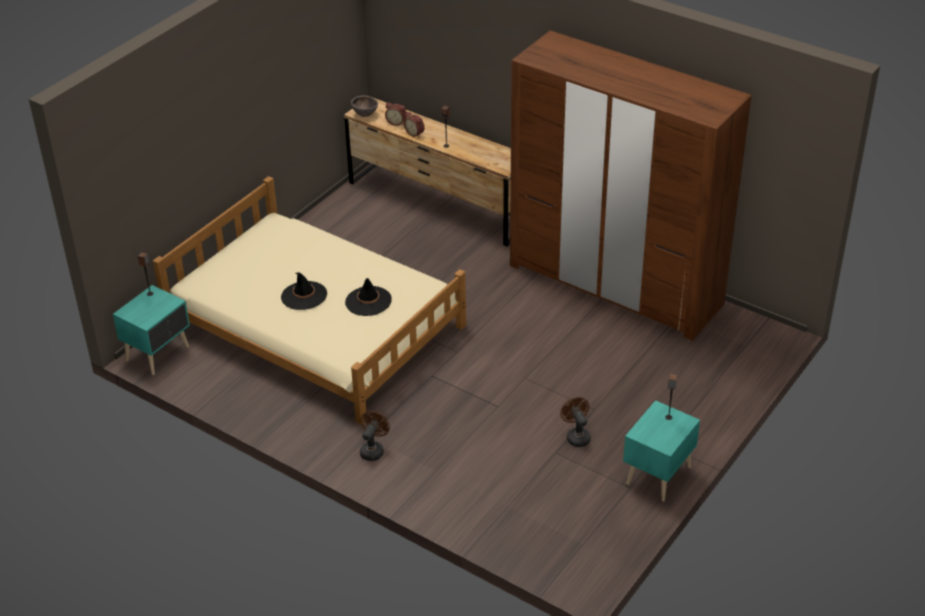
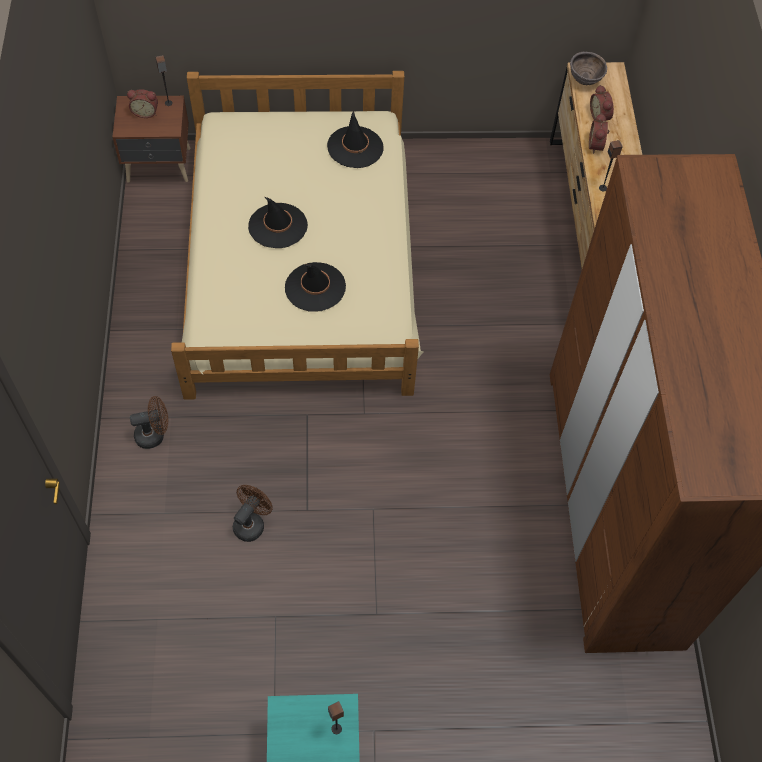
camera: 50 degrees right, 20 degrees up
(144, 307) = (145, 112): none -> alarm clock
(159, 353) = (160, 166): turquoise nightstand -> brown nightstand
(282, 237) = (355, 147): none -> black hat
(576, 436) = (317, 622): brown fan -> brown fan (251, 523)

